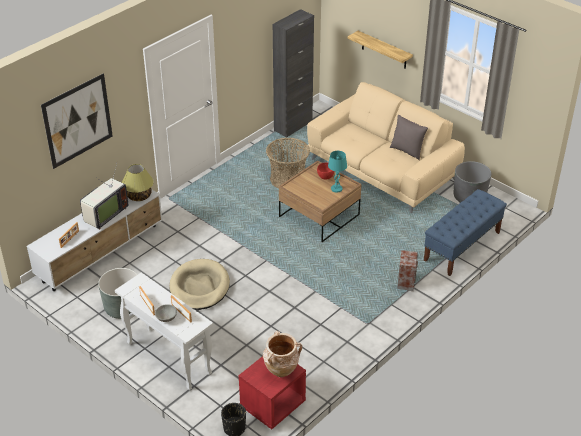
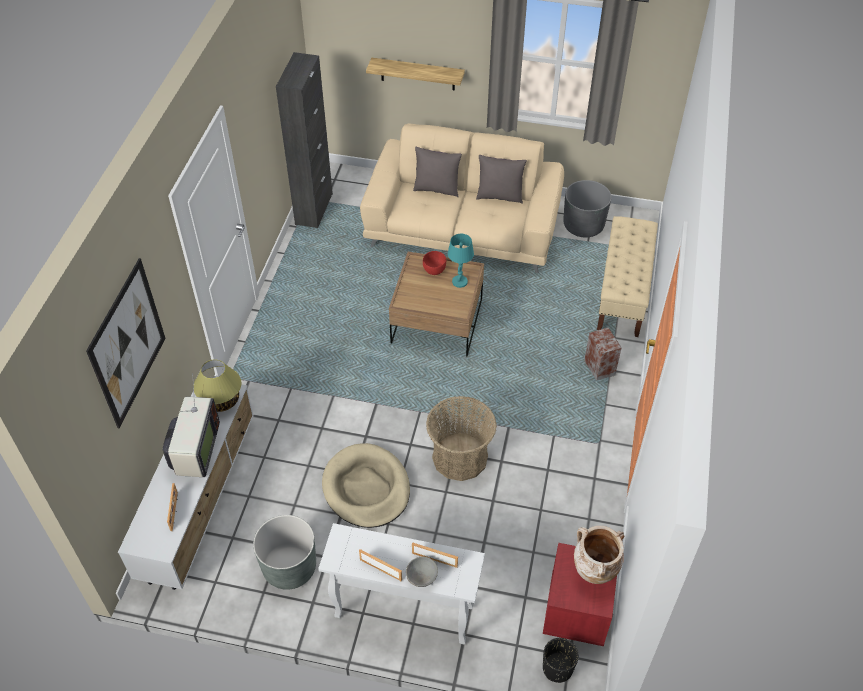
camera: 30 degrees left, 10 degrees up
(288, 179) = (362, 286): basket -> basket (460, 457)
(368, 133) = (436, 189): none -> grey pillow
(462, 247) = (623, 293): blue bench -> beige bench

